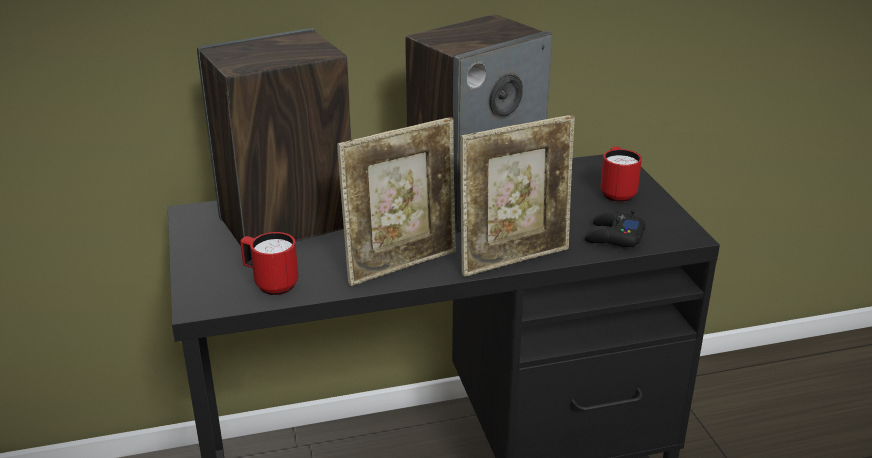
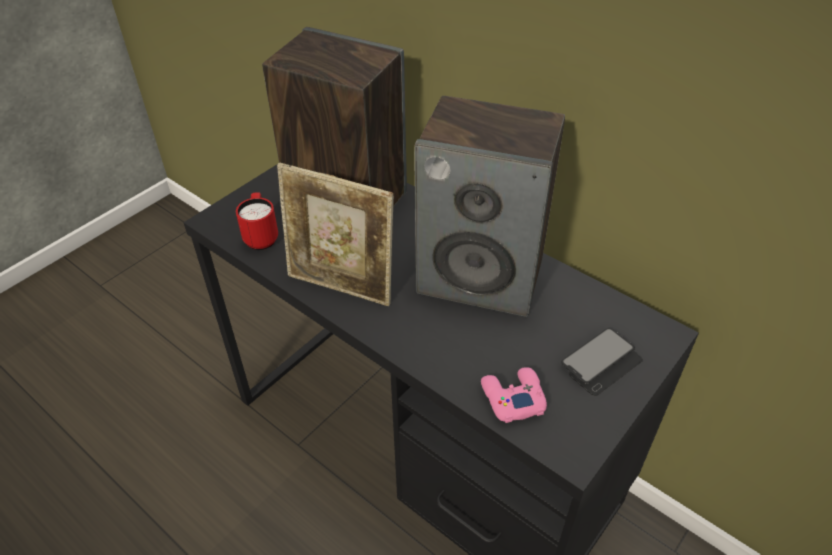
camera: 55 degrees right, 15 degrees up
(514, 259) = (409, 347): picture frame -> none
(613, 237) = (512, 398): black game controller -> pink game controller
(616, 192) = (601, 363): red mug -> phone

